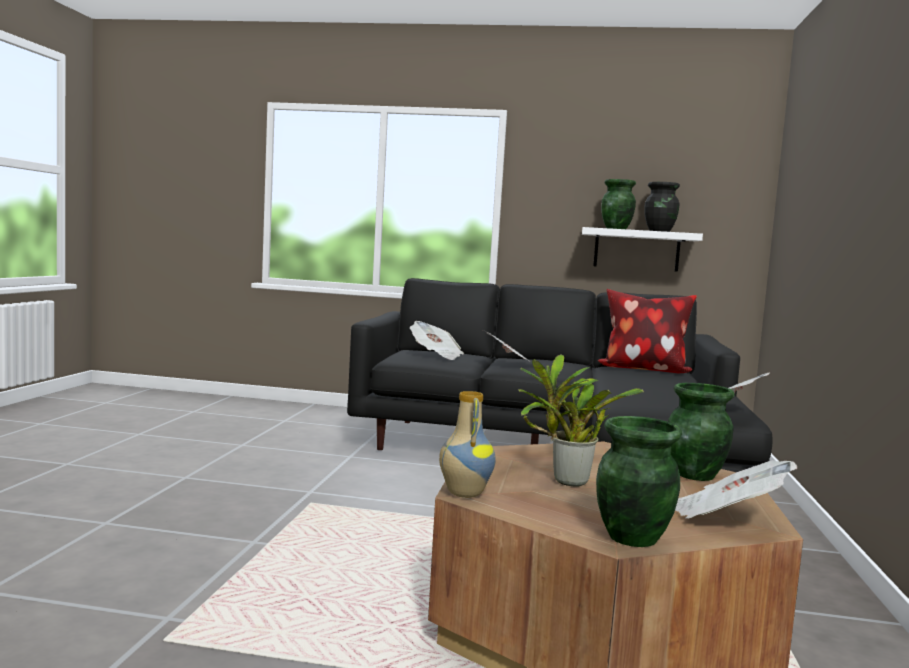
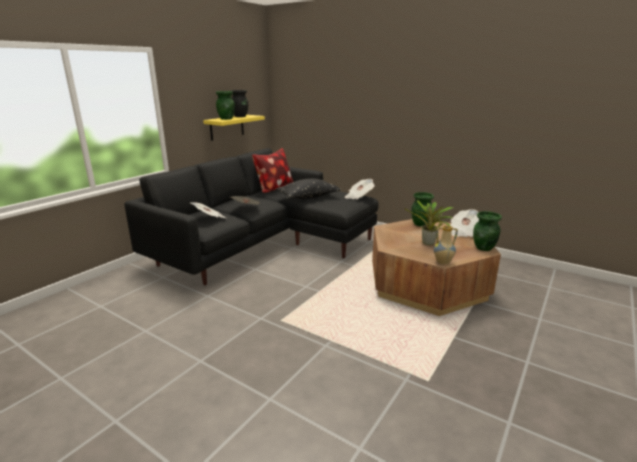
camera: 65 degrees left, 15 degrees up
(636, 250) = (227, 127): white shelf -> yellow shelf
(638, 384) = (308, 197): none -> black pillow

